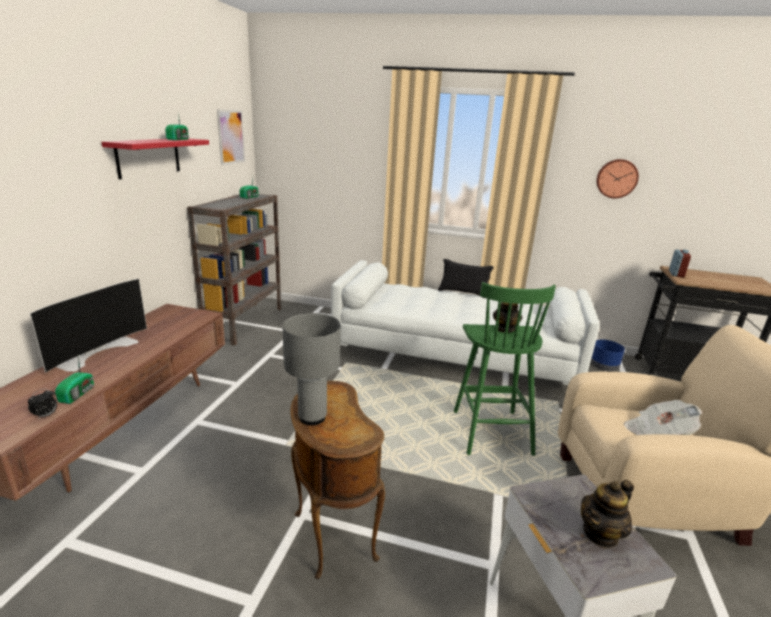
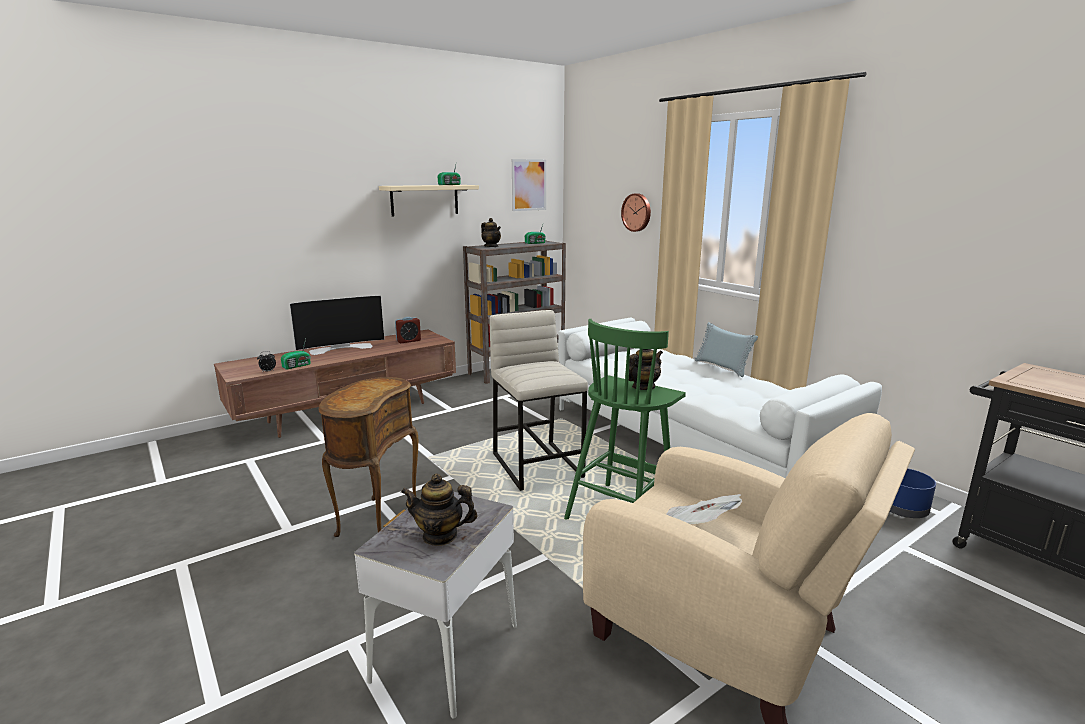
camera: 40 degrees right, 5 degrees down
(148, 157) = (424, 200): red shelf -> beige shelf
(220, 205) = (491, 246): none -> teapot
(312, 418) = (347, 391): grey table lamp -> none
(386, 414) = (537, 465): none -> beige stool
(463, 293) = (722, 368): black pillow -> blue pillow
(616, 178) = (944, 218): wall clock -> wall clock (637, 212)
(676, 274) = (1023, 374): alarm clock -> alarm clock (408, 341)

